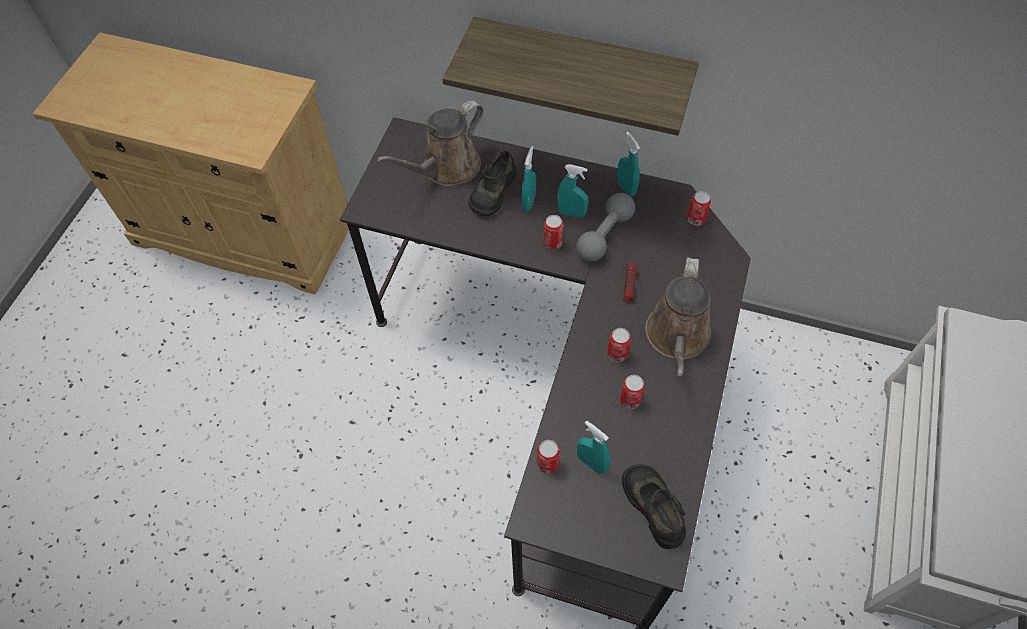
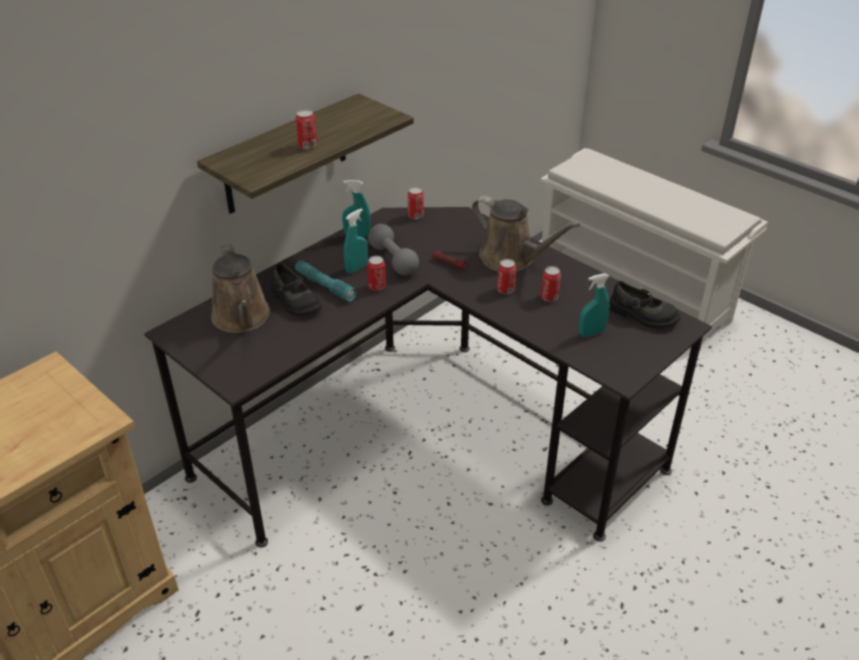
camera: 65 degrees left, 20 degrees down
(528, 202) = (324, 286): turquoise spray bottle -> turquoise flashlight
(547, 464) = (579, 355): can -> can (307, 146)
(654, 506) = (642, 315): black shoe -> black shoe turned 150 degrees counterclockwise

